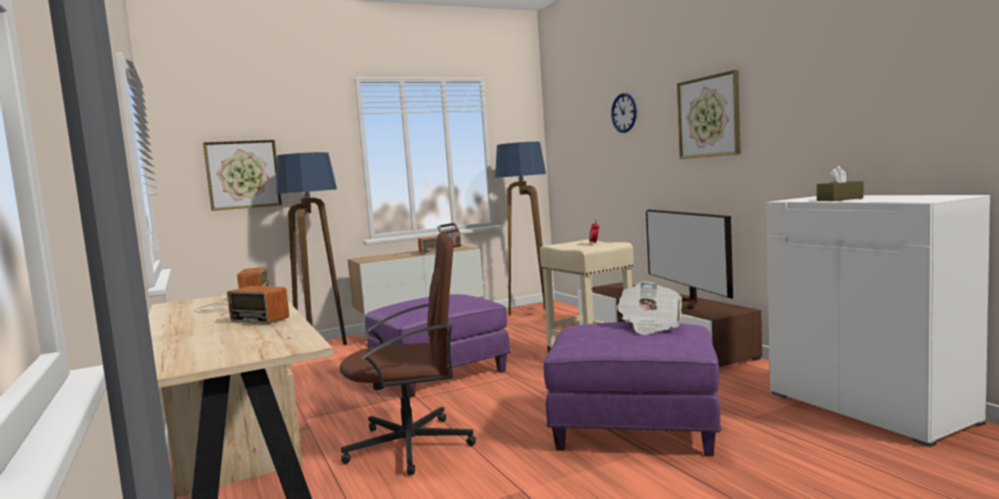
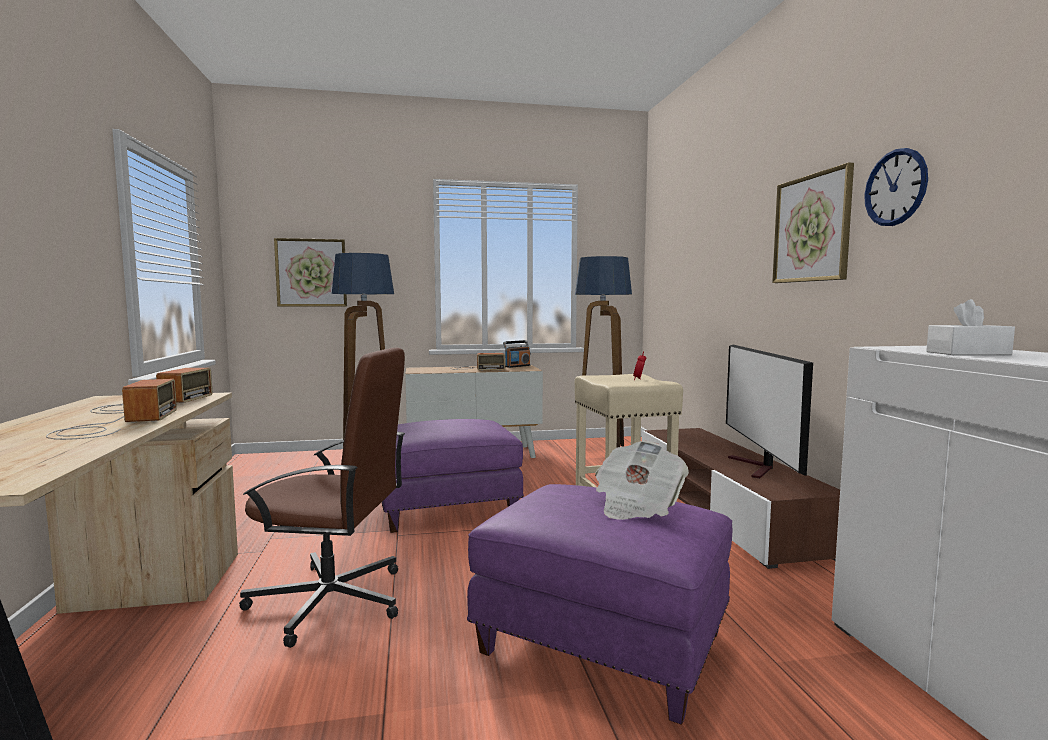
camera: 15 degrees right, 0 degrees up
(256, 315) = (115, 425): radio -> radio turned 150 degrees counterclockwise
(624, 113) = (719, 225): wall clock -> wall clock (895, 187)
(840, 199) = (968, 353): brown tissue box -> white tissue box

